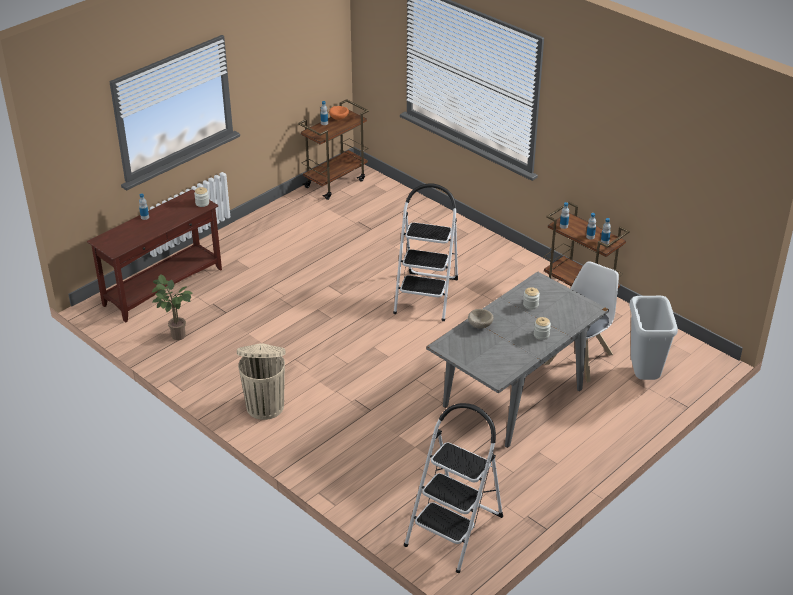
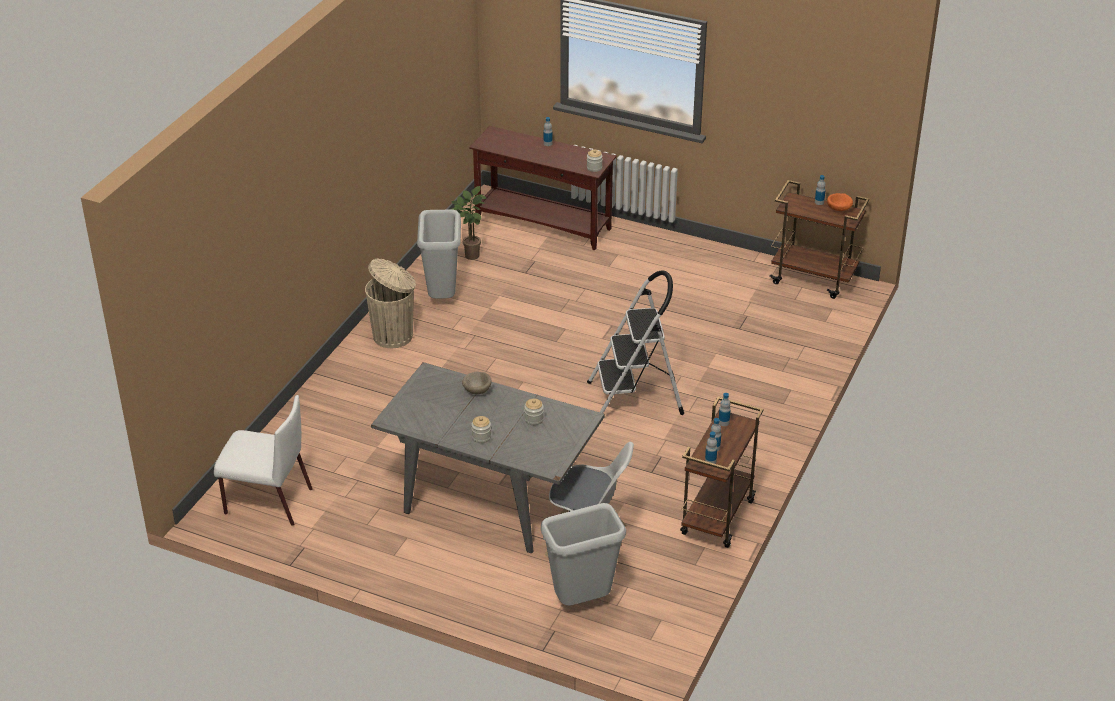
camera: 70 degrees right, 0 degrees up
(228, 365) = (443, 297): none -> grey trash can
(456, 529) = (267, 501): step ladder -> white chair

